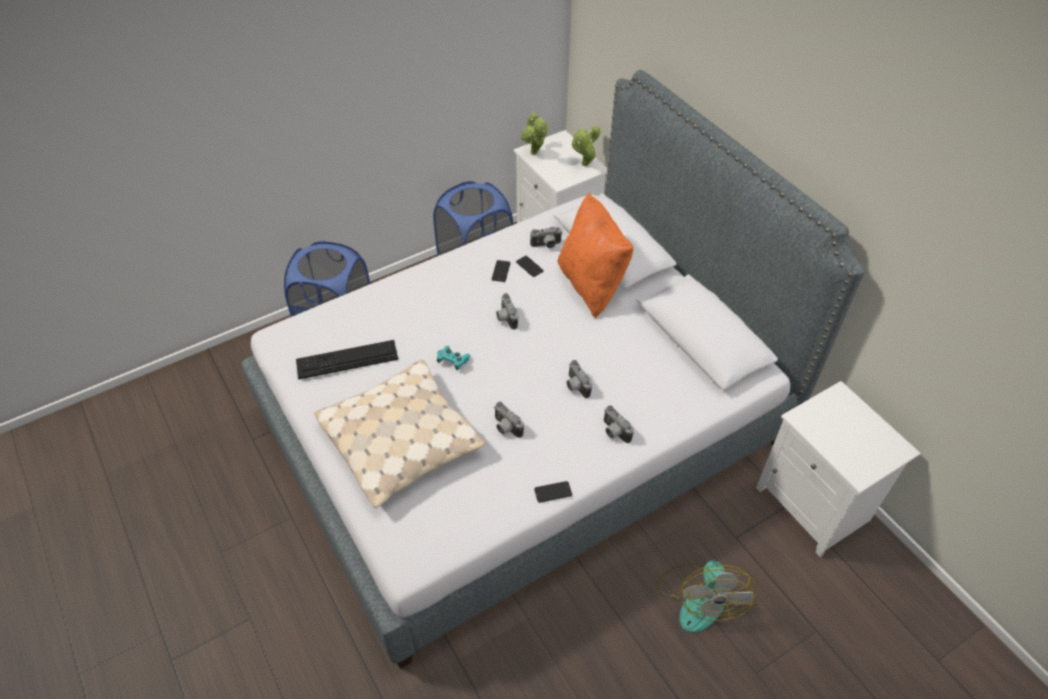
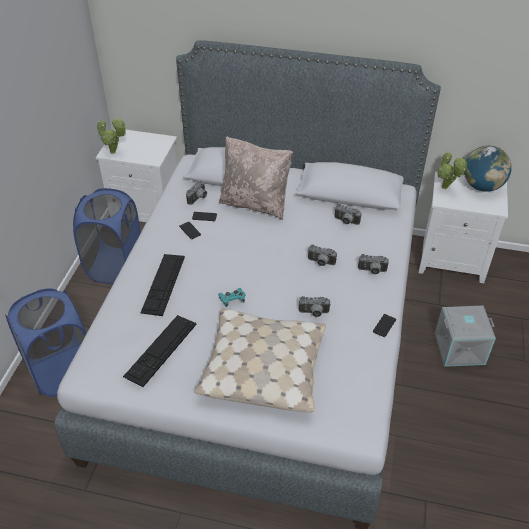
camera: 45 degrees left, 5 degrees down
(418, 304) = (163, 284): none -> keyboard
(505, 318) = (230, 254): camera -> camera (346, 222)
(584, 165) = (157, 142): potted plant -> potted plant (445, 188)
(591, 285) = (255, 203): orange pillow -> beige pillow
(699, 597) = (459, 348): fan -> grey storage box
(876, 437) = (482, 186): none -> globe

